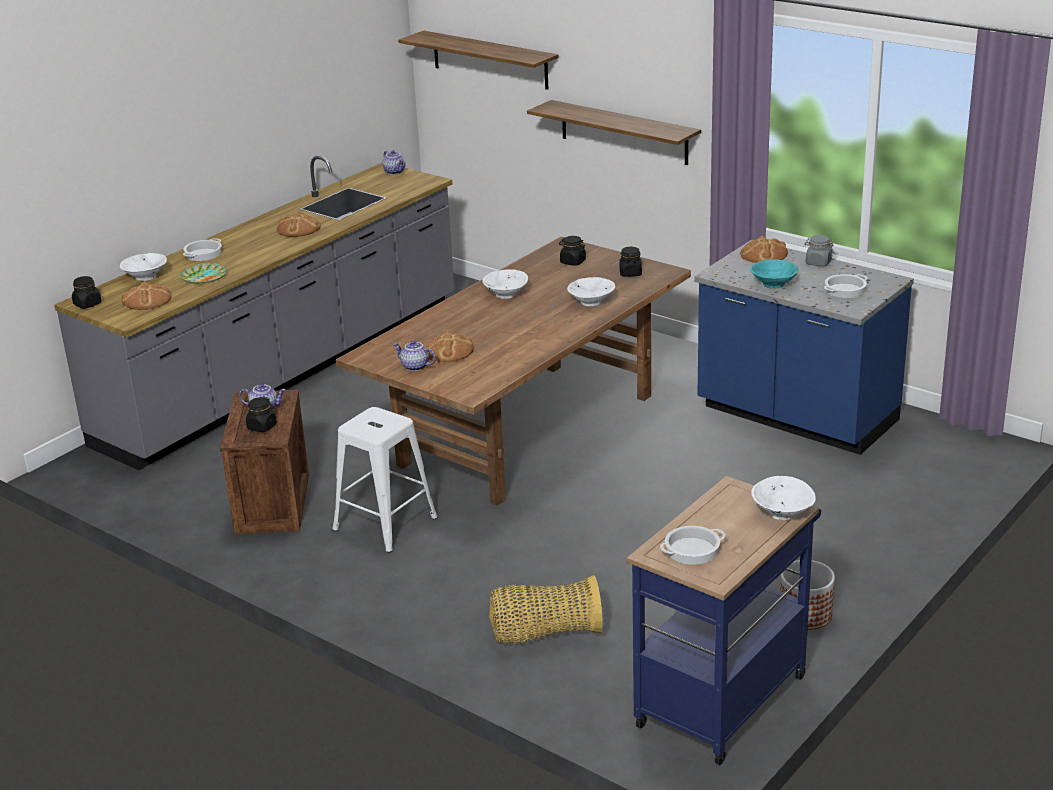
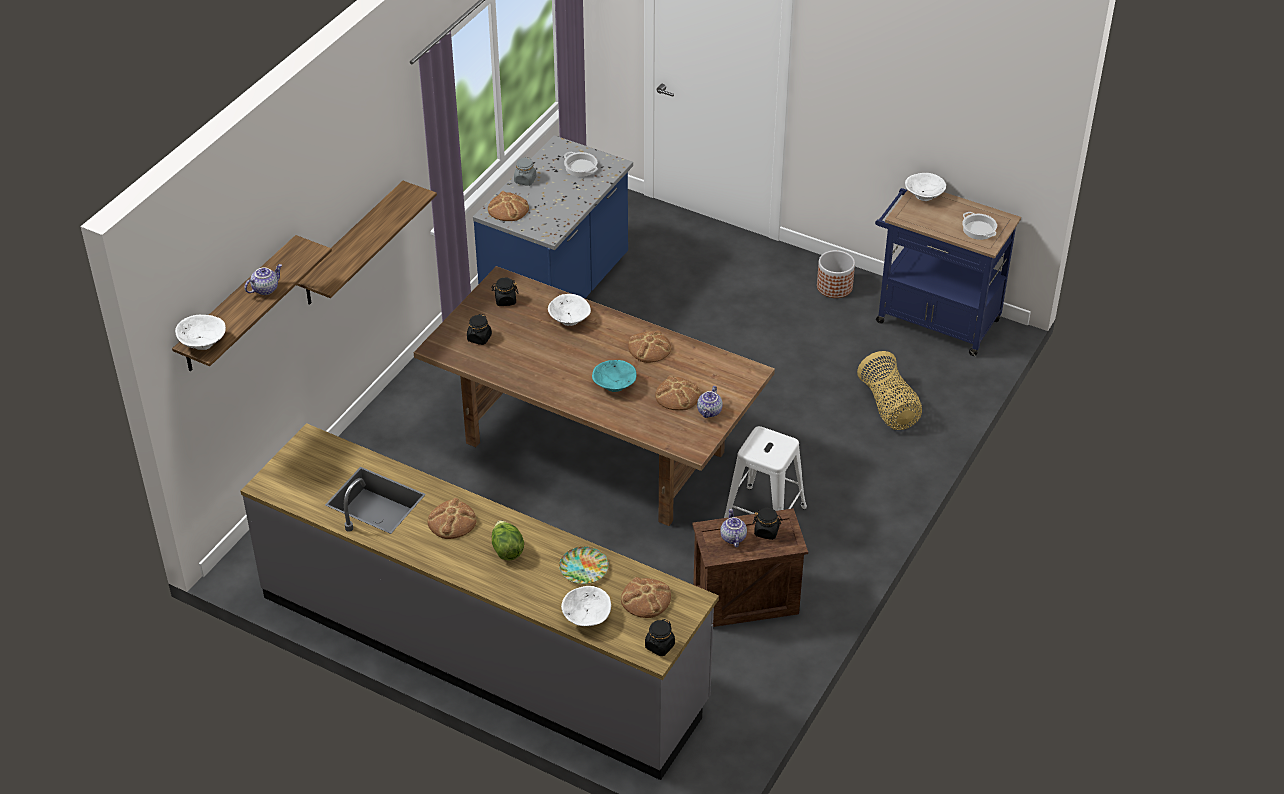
camera: 100 degrees left, 15 degrees up
(203, 254) = (523, 585): cooking pot -> none
(249, 248) = (507, 550): none -> lettuce
(395, 172) = (277, 473): teapot -> teapot (265, 289)
(505, 294) = (555, 374): white bowl -> white bowl (202, 343)
(531, 340) = (649, 348): none -> bread
(773, 284) = (571, 203): turquoise bowl -> turquoise bowl (615, 385)

